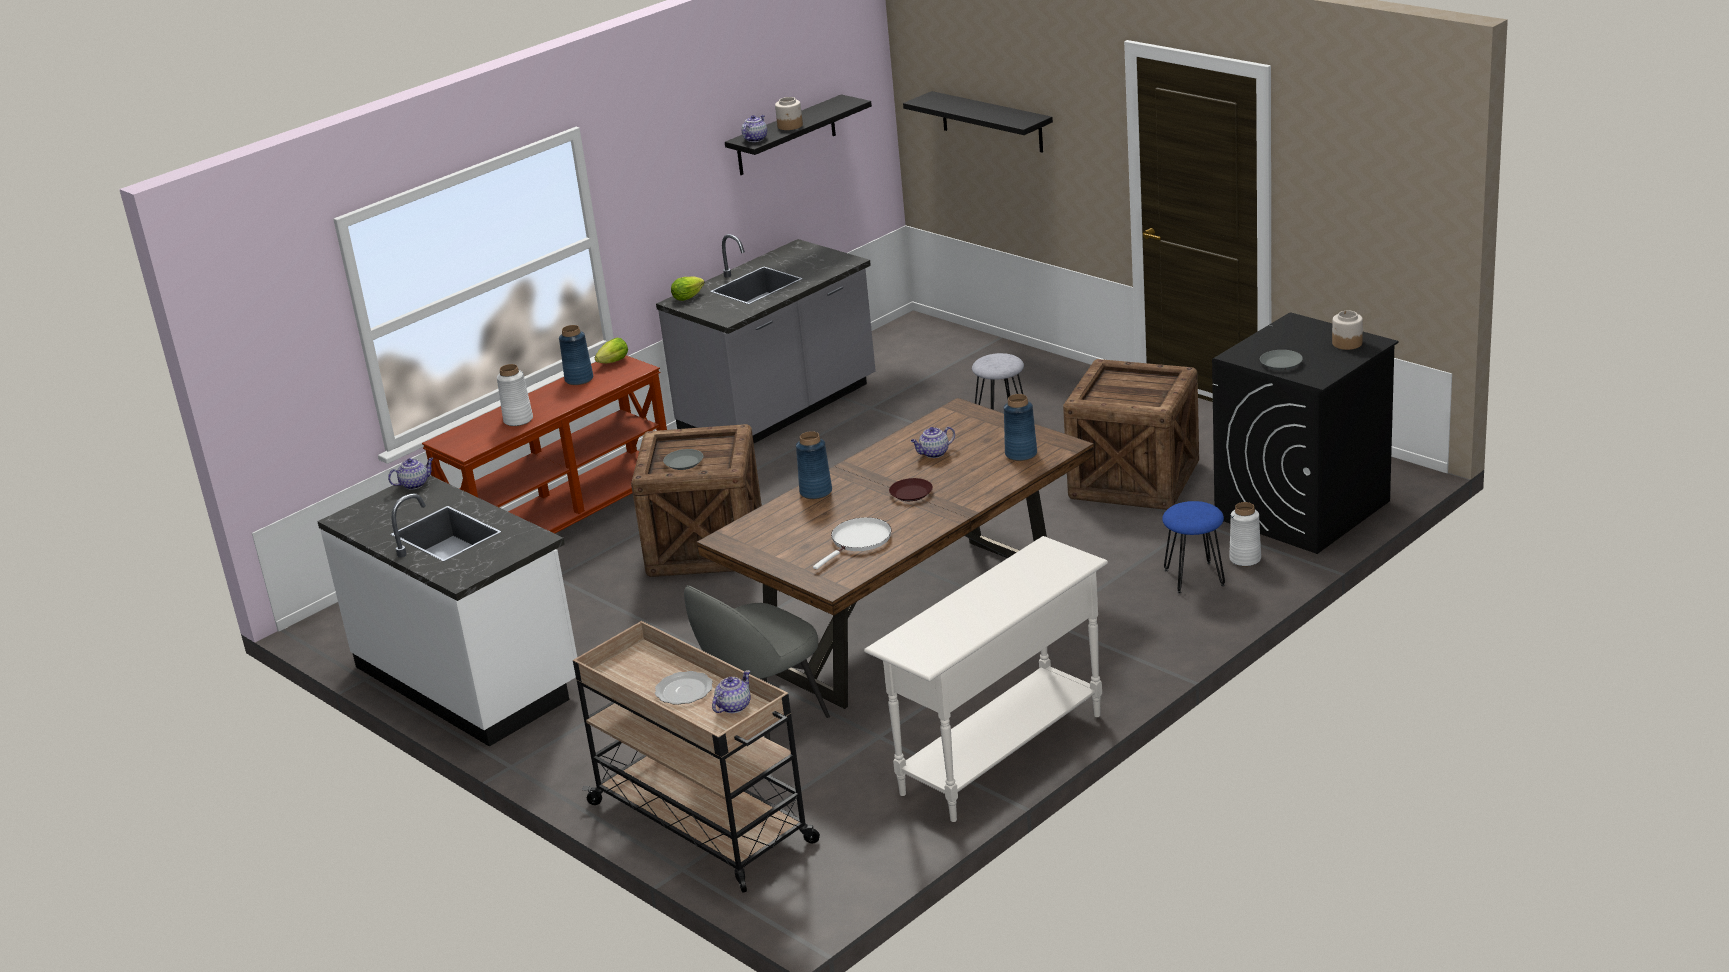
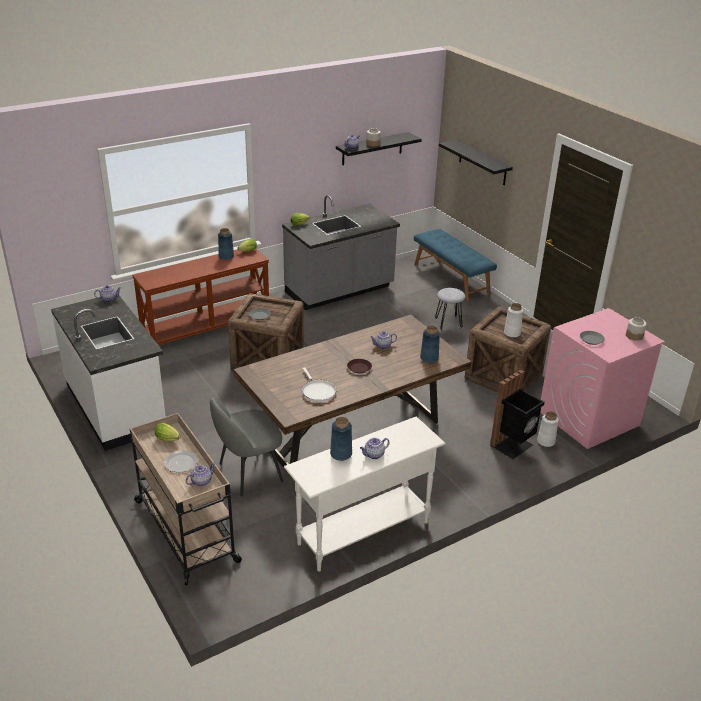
camera: 10 degrees right, 5 degrees up
(518, 420) = (184, 273): white vase -> white vase (512, 333)
(643, 665) = (169, 439): none -> lettuce
(815, 492) = (309, 354): blue vase -> blue vase (340, 454)
(859, 541) = (317, 391): white frying pan -> white frying pan turned 105 degrees clockwise
(975, 348) = (451, 278): none -> blue bench
(1002, 601) = (374, 455): none -> teapot
(1194, 577) = (513, 446): blue stool -> black trash can
(1302, 510) = (588, 418): black washing machine -> pink washing machine

